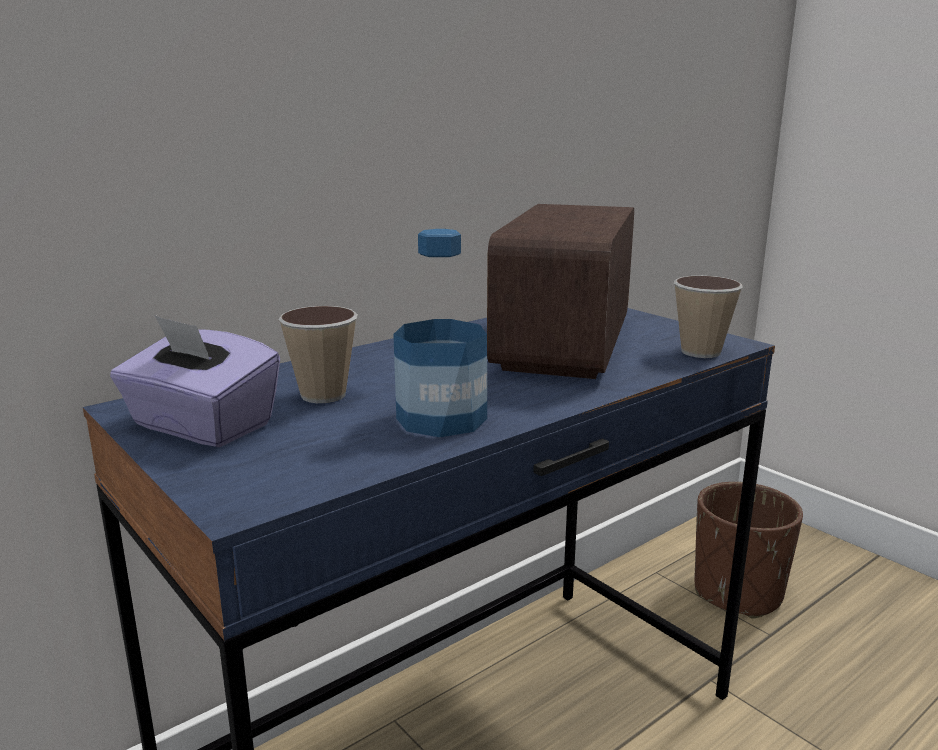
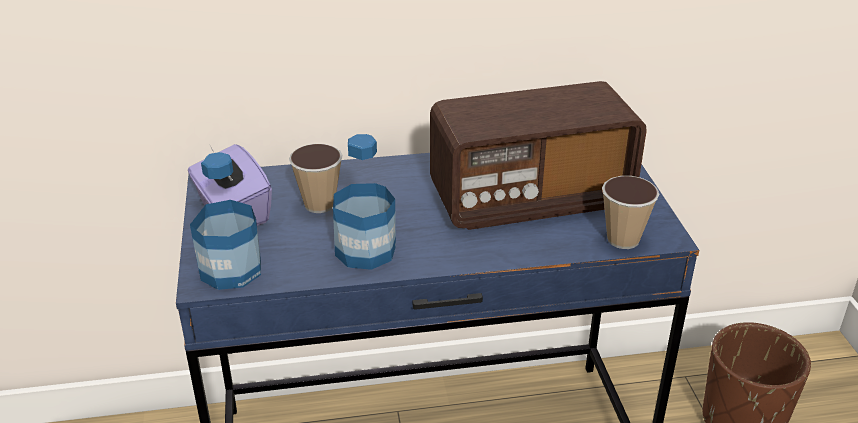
camera: 30 degrees right, 15 degrees up
(268, 480) = (231, 270): none -> bottle
(565, 345) = (530, 199): radio -> radio turned 150 degrees counterclockwise

